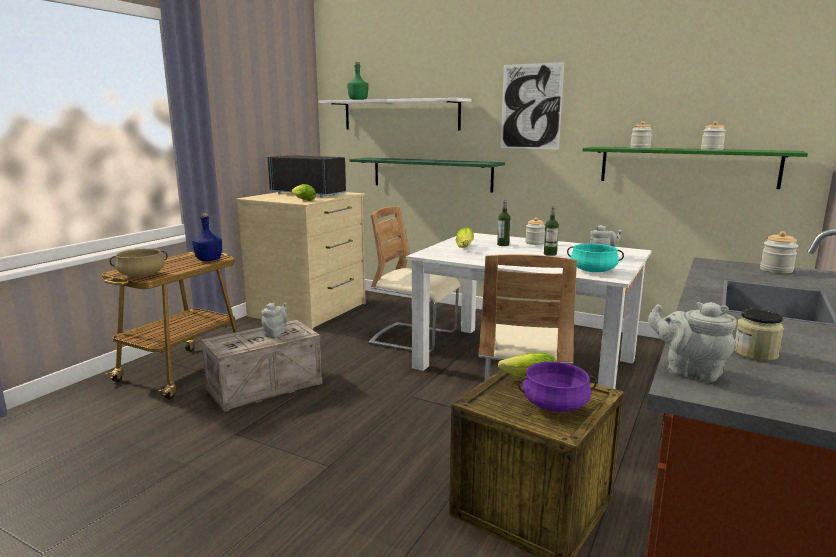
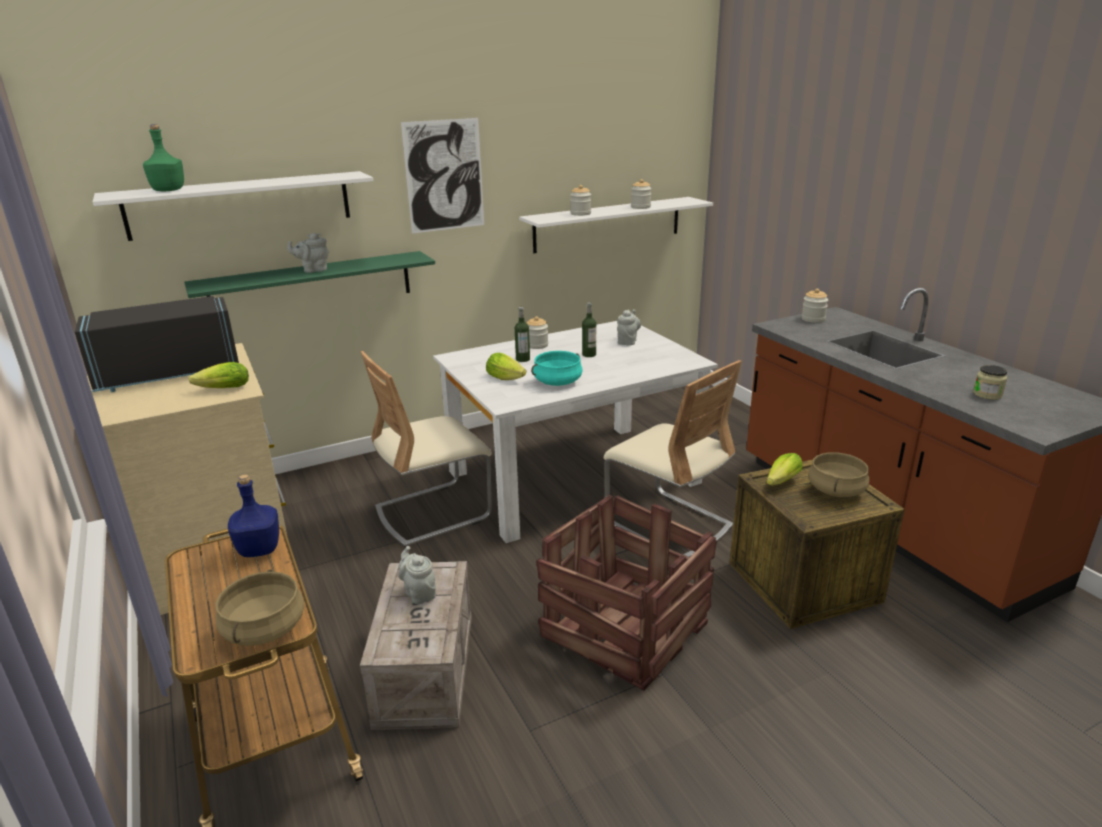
camera: 55 degrees left, 10 degrees up
(369, 436) = (627, 627): none -> crate
(555, 405) = (836, 490): purple cooking pot -> beige cooking pot
(593, 270) = (666, 360): turquoise cooking pot -> turquoise cooking pot (557, 382)
(687, 166) = (608, 224): green shelf -> white shelf
(689, 372) = (1013, 422): grey teapot -> grey teapot (313, 270)

